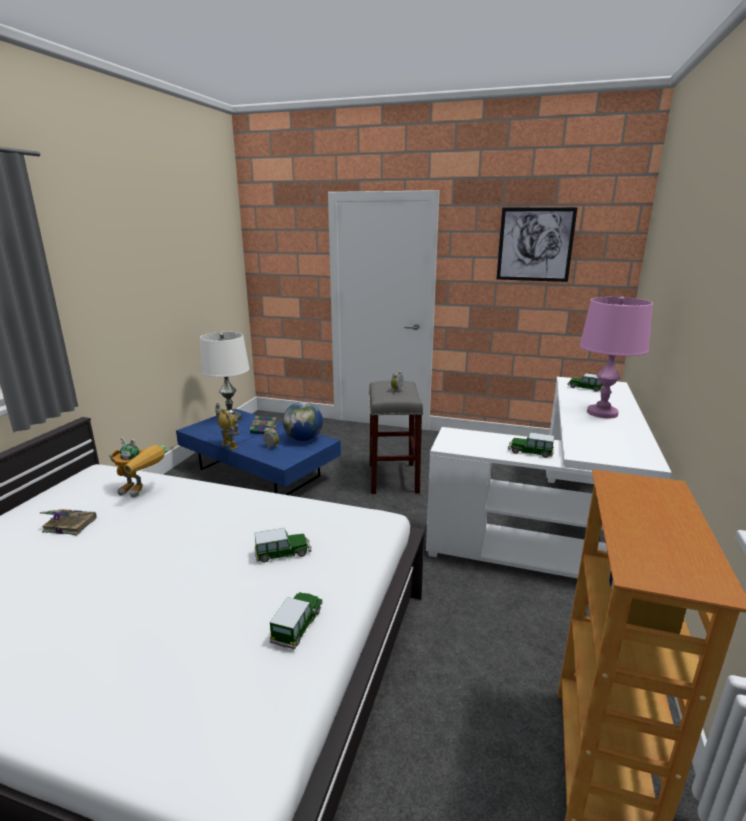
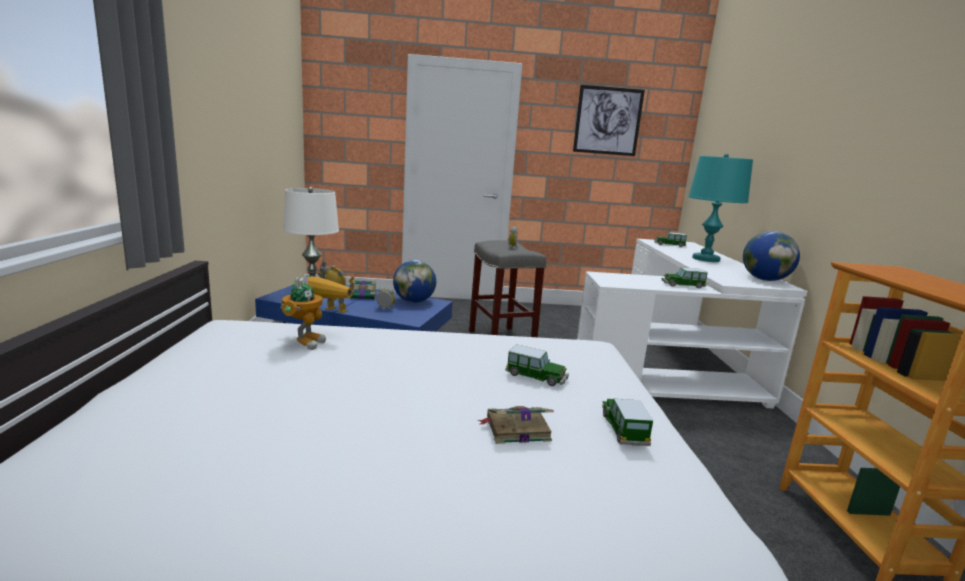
camera: 20 degrees left, 5 degrees down
(69, 525) = (251, 374): book -> book (516, 429)
(143, 491) = (312, 339): toy robot -> toy robot turned 75 degrees counterclockwise
(283, 553) = (536, 377): toy car -> toy car turned 60 degrees clockwise
(602, 413) = (705, 259): pink table lamp -> turquoise table lamp
(635, 451) = (764, 280): none -> globe

